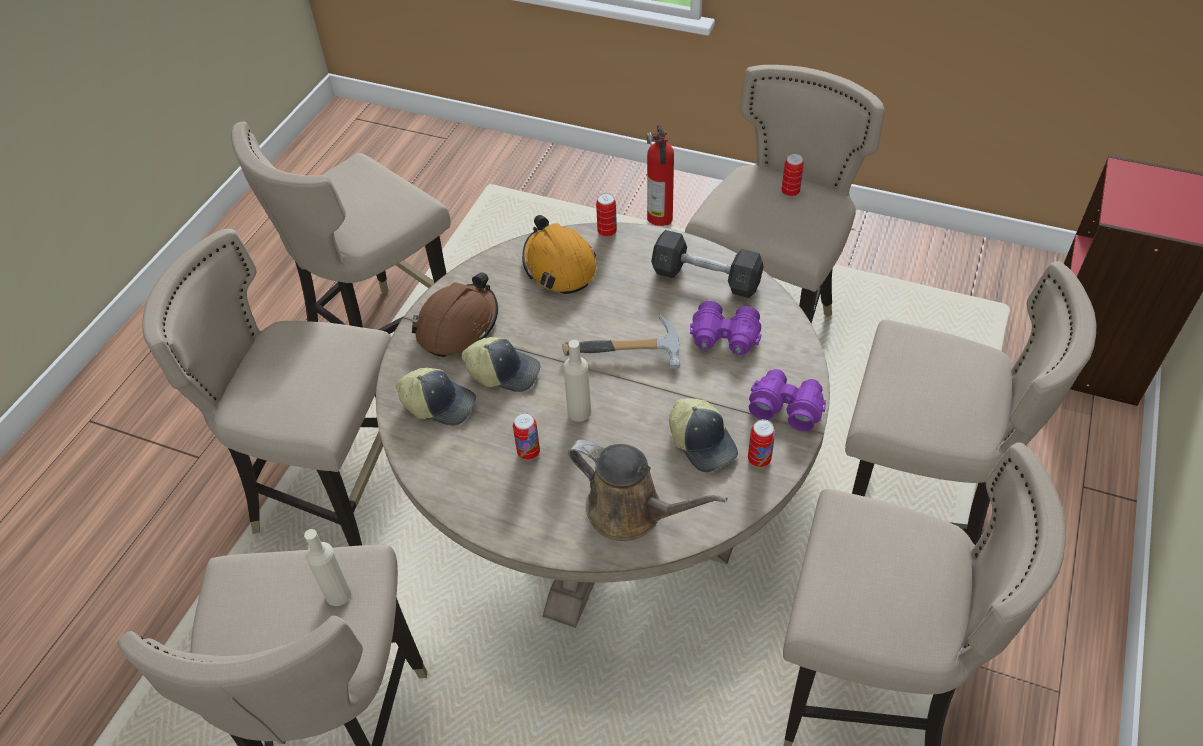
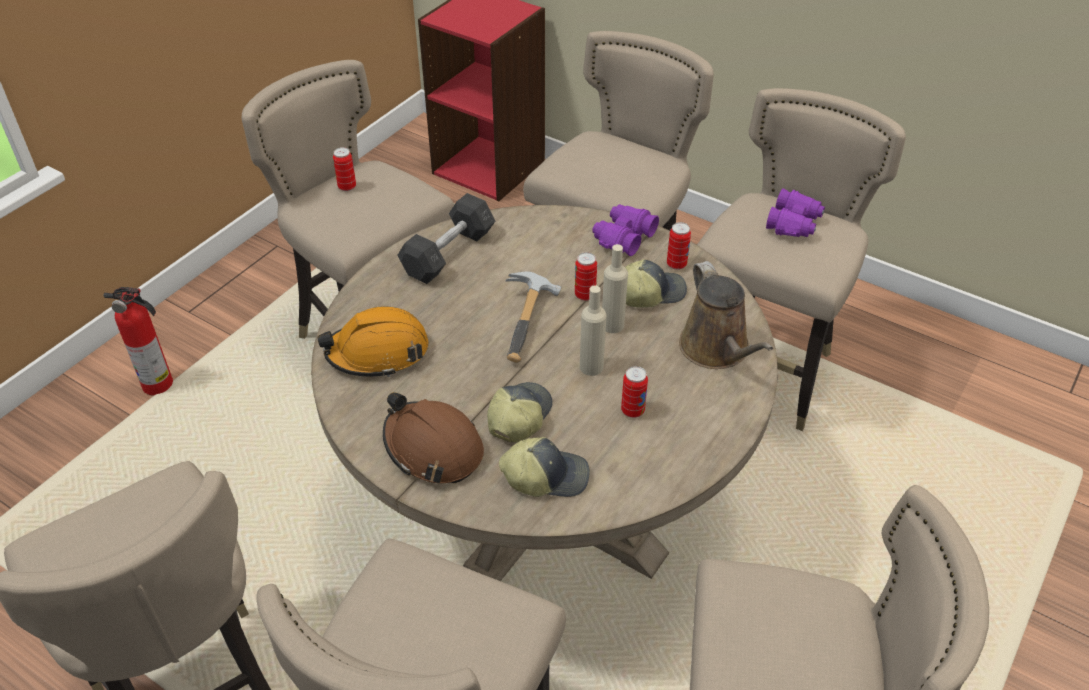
camera: 80 degrees left, 5 degrees down
(338, 594) = (768, 600): beige bottle -> beige bottle (612, 325)
(439, 403) = (546, 476): cap -> cap turned 60 degrees clockwise
(607, 232) = (345, 309): can -> can (585, 295)
(631, 512) = (717, 350): brown watering can -> brown watering can turned 120 degrees clockwise
(724, 339) = (532, 257): purple binoculars -> purple binoculars (794, 224)

